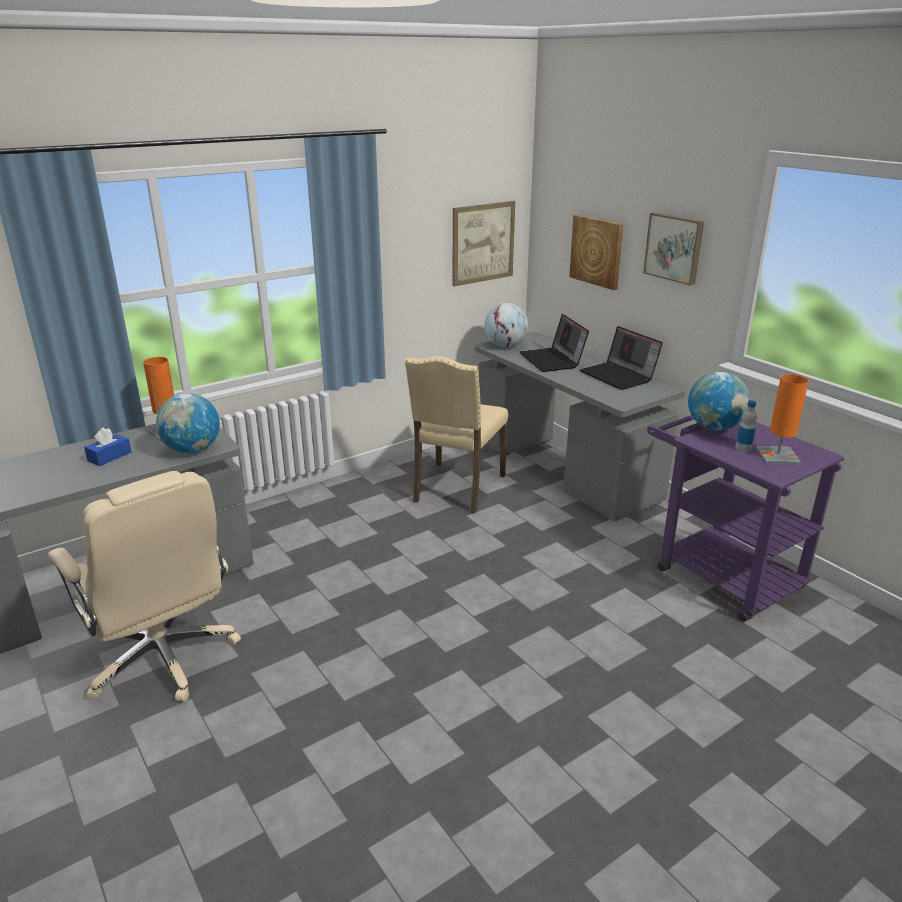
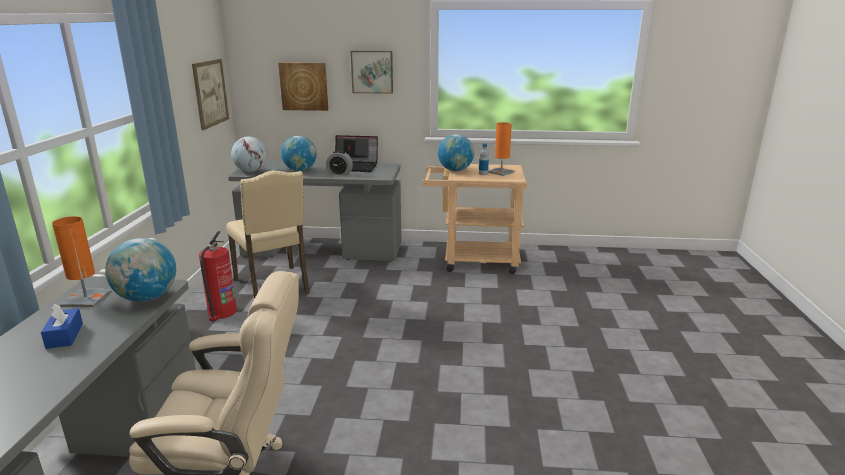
camera: 50 degrees left, 5 degrees down
(380, 493) = (221, 312): none -> fire extinguisher
(553, 360) = (300, 170): laptop -> globe
(583, 380) = (340, 173): none -> alarm clock
(718, 572) = (473, 260): purple cart -> beige cart

